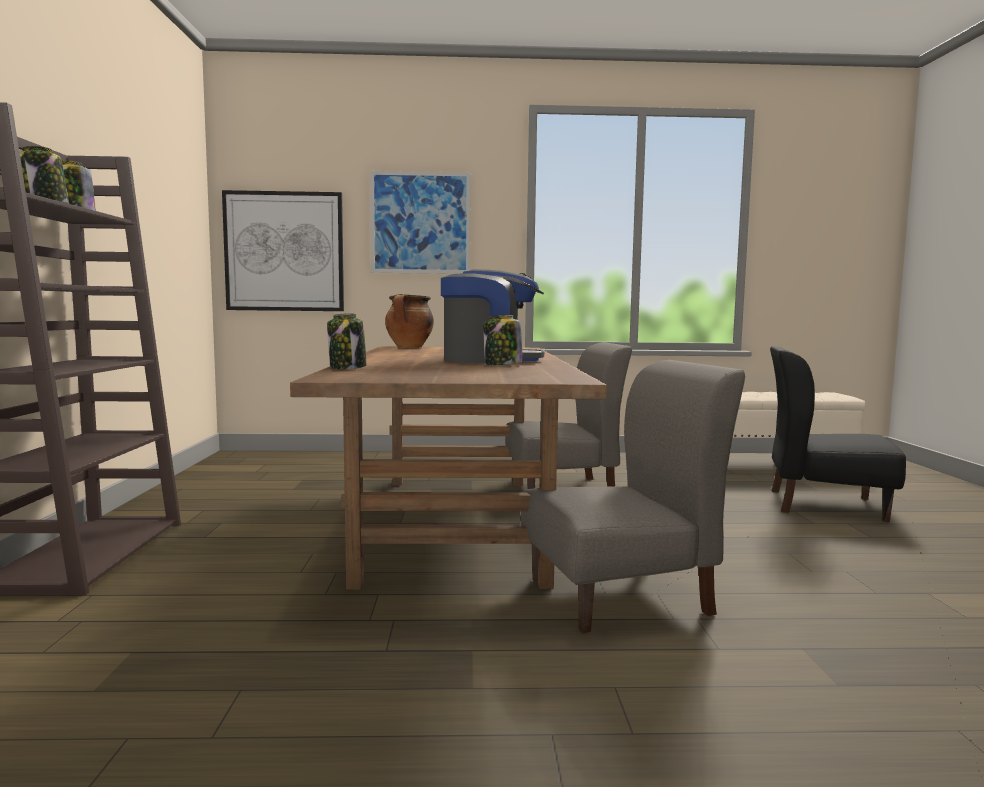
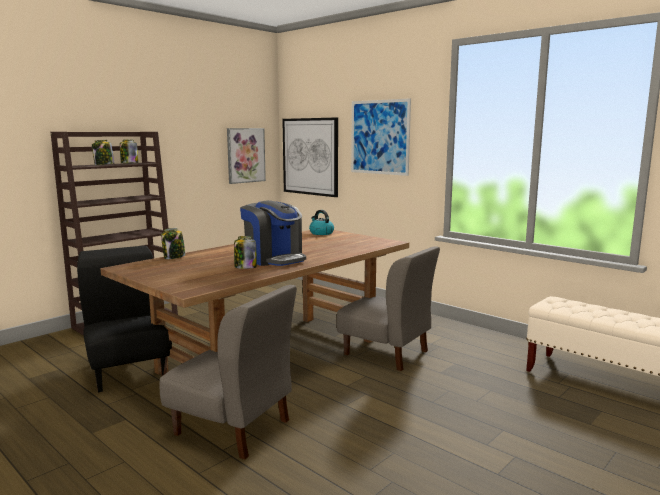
camera: 45 degrees right, 5 degrees up
(181, 241) = (245, 155): none -> picture
(409, 348) = (321, 233): cooking pot -> kettle
(824, 504) = (549, 436): black chair -> black chair (128, 370)

